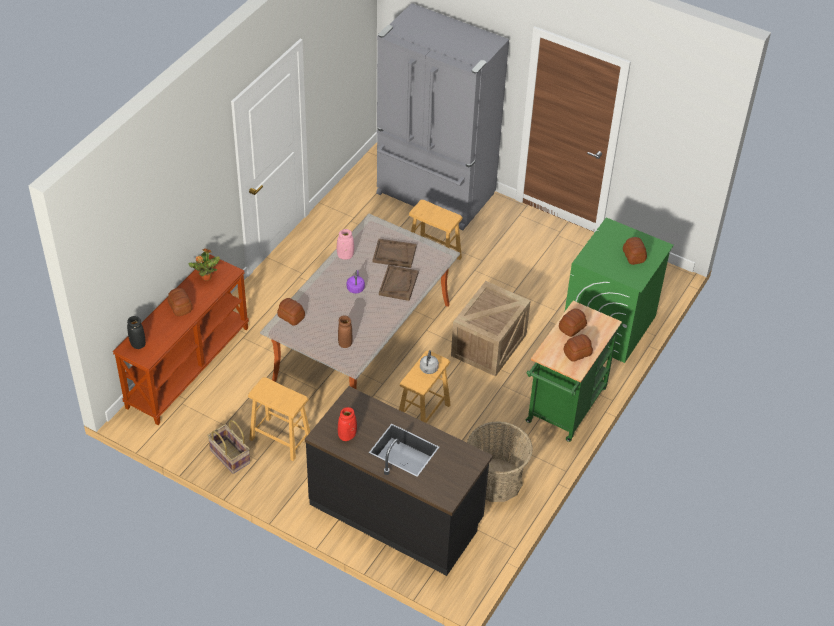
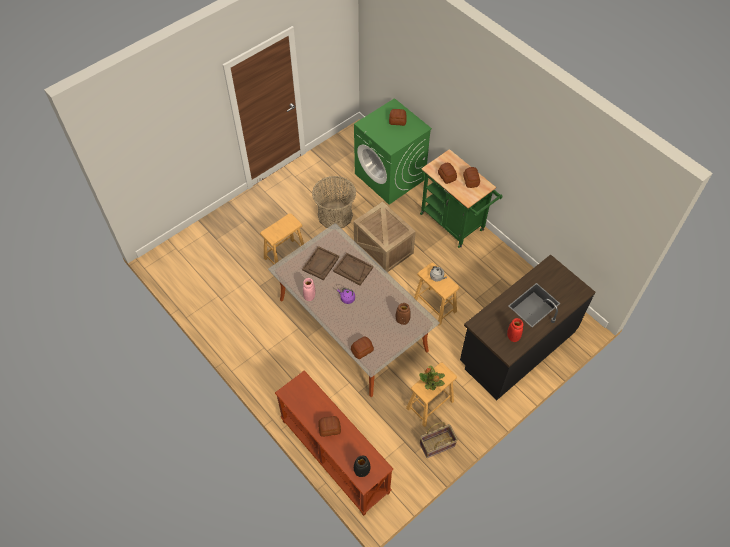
camera: 70 degrees left, 10 degrees up
(206, 277) = (301, 401): potted plant -> potted plant (431, 385)
(434, 195) = (219, 236): grey fridge -> none
(495, 480) = (504, 280): basket -> basket (335, 215)

